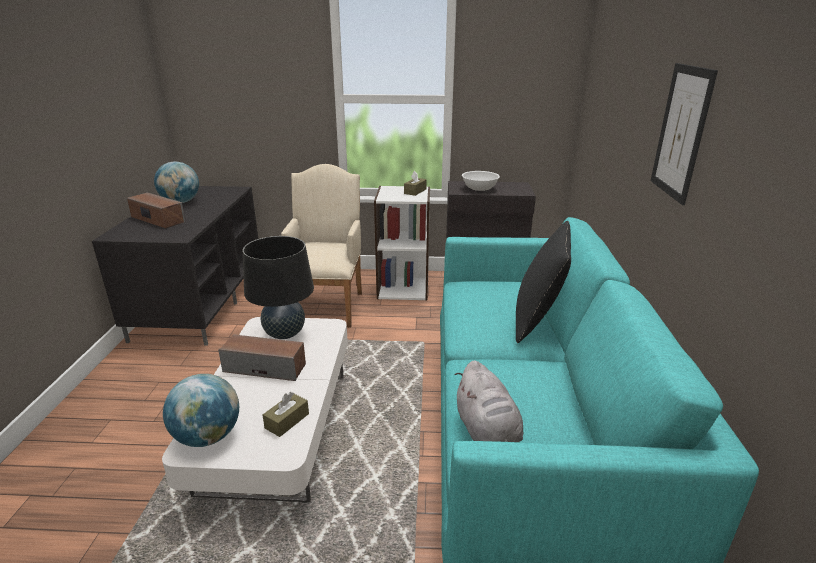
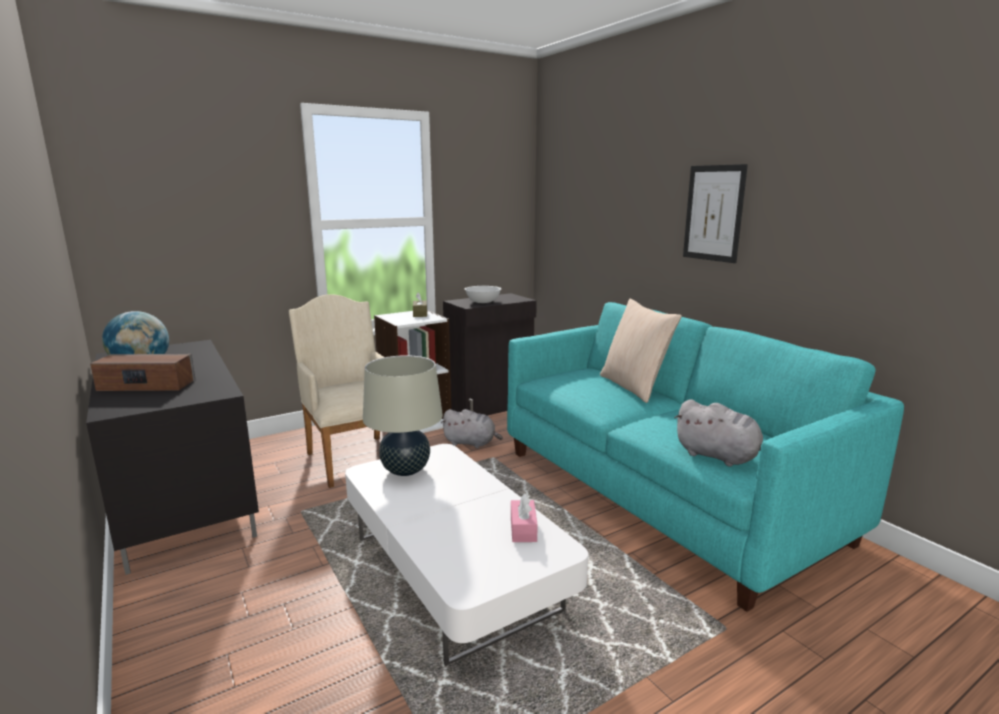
camera: 35 degrees left, 10 degrees down
(208, 436) = (469, 570): globe -> none
(265, 367) = (432, 501): speaker -> none
(284, 333) = (405, 470): black table lamp -> beige table lamp
(287, 421) = (523, 529): brown tissue box -> pink tissue box
(423, 322) = (471, 443): none -> grey plush toy
(537, 320) = (634, 387): black pillow -> beige pillow

